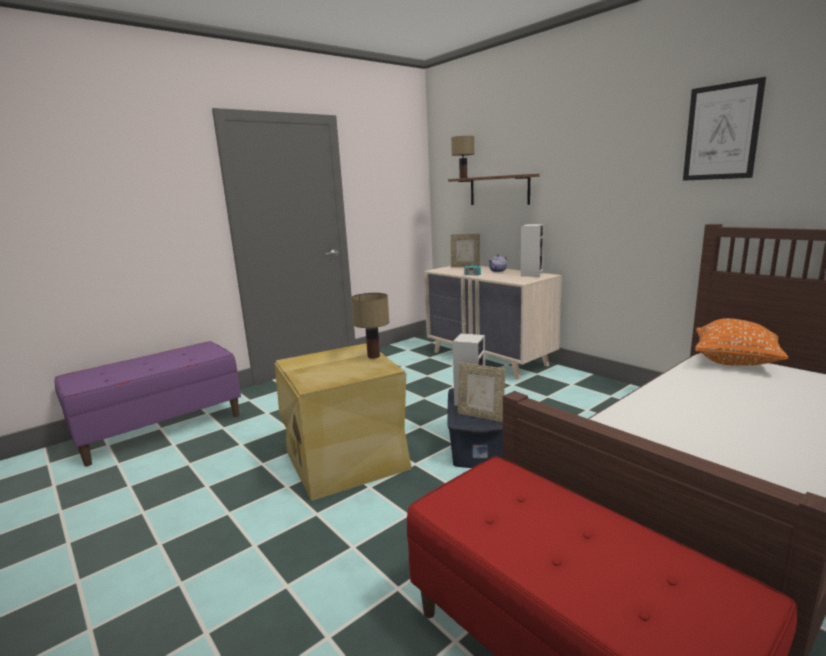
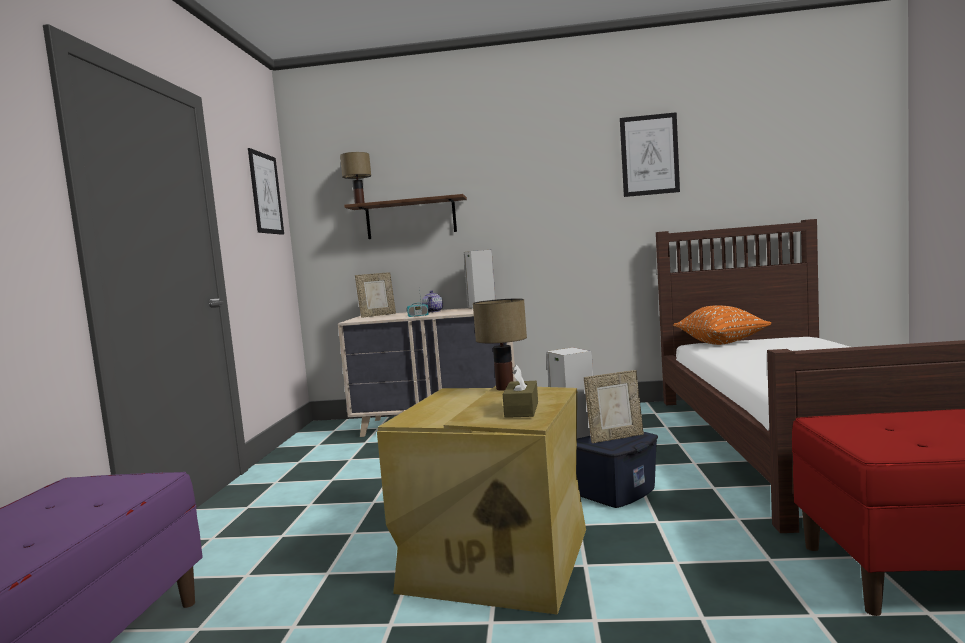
camera: 45 degrees left, 10 degrees down
(331, 376) = (521, 409): none -> brown tissue box
(401, 170) = (266, 193): none -> picture

